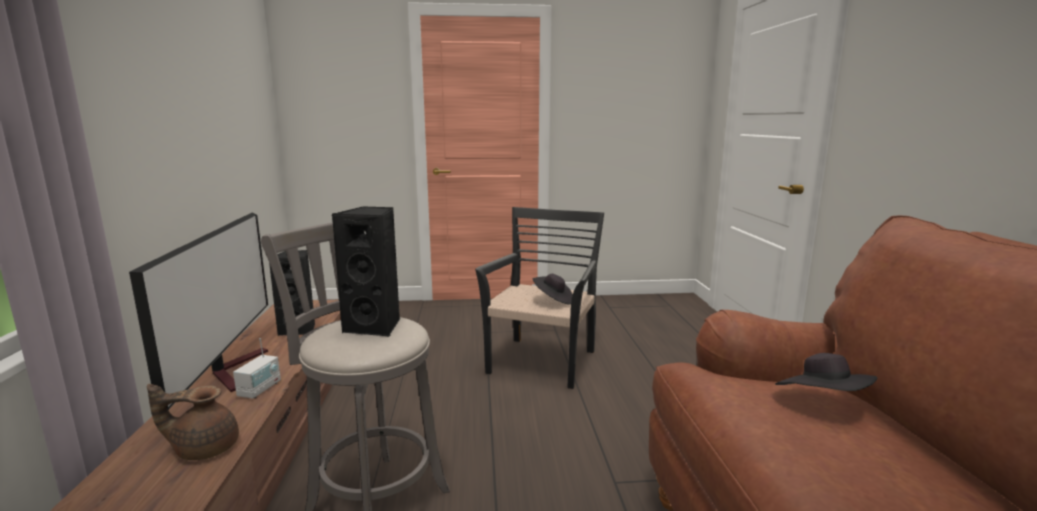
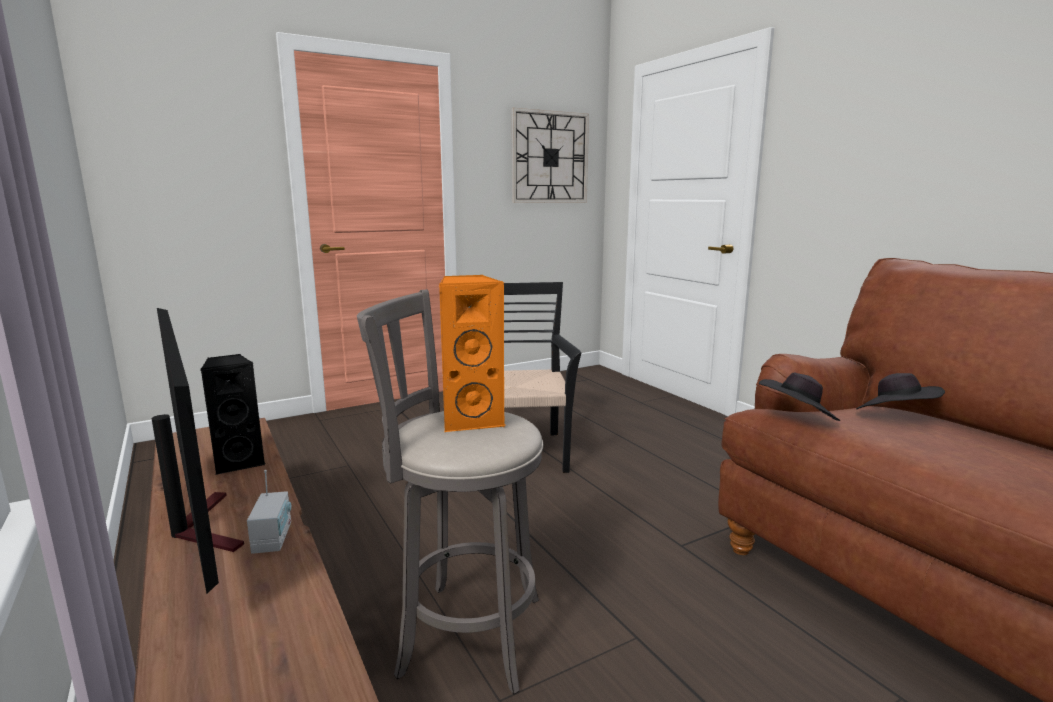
camera: 25 degrees left, 0 degrees up
(204, 448) = (282, 622): brown teapot -> none
(376, 326) = (472, 420): black speaker -> orange speaker
(553, 300) = (528, 382): black hat -> black hat (797, 418)
(648, 93) = (550, 157): none -> wall clock

